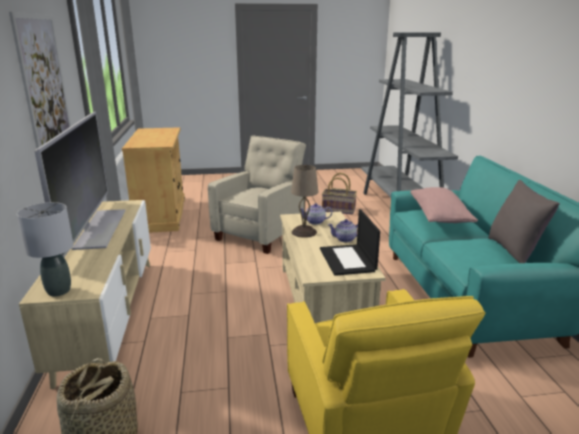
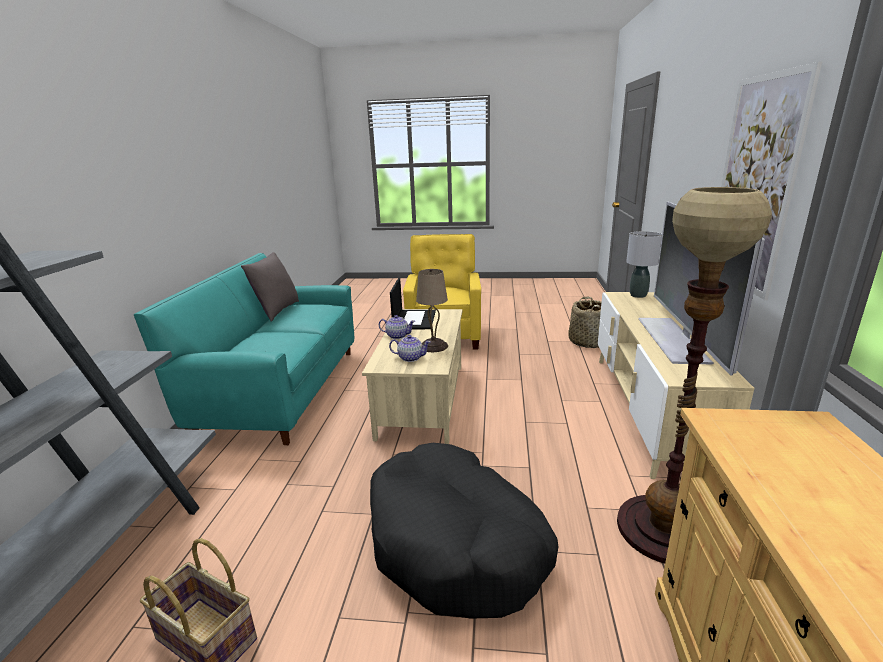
camera: 165 degrees left, 0 degrees up
(159, 246) = (664, 530): none -> floor lamp
(261, 234) = (456, 543): beige armchair -> black dog bed
(439, 216) = (268, 343): pink pillow -> none

